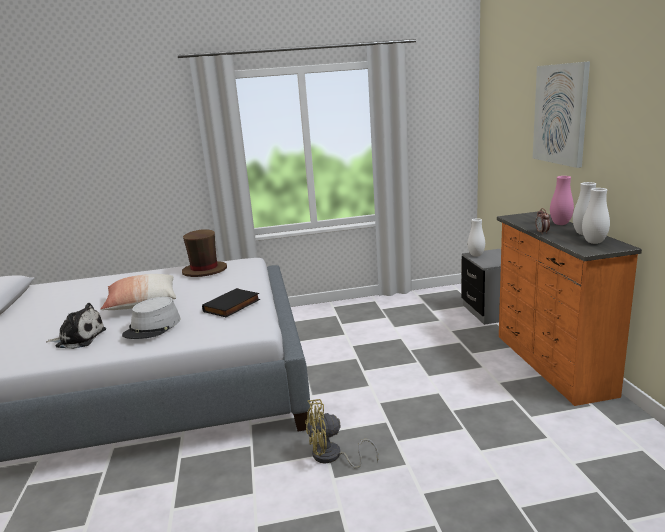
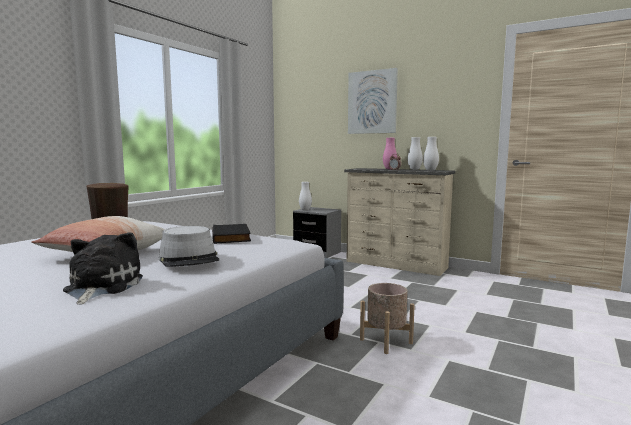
camera: 50 degrees left, 10 degrees down
(79, 338) = (101, 287): plush toy -> plush toy turned 45 degrees counterclockwise
(332, 457) = (386, 341): yellow fan -> beige planter
(551, 364) = (396, 265): orange dresser -> beige dresser

